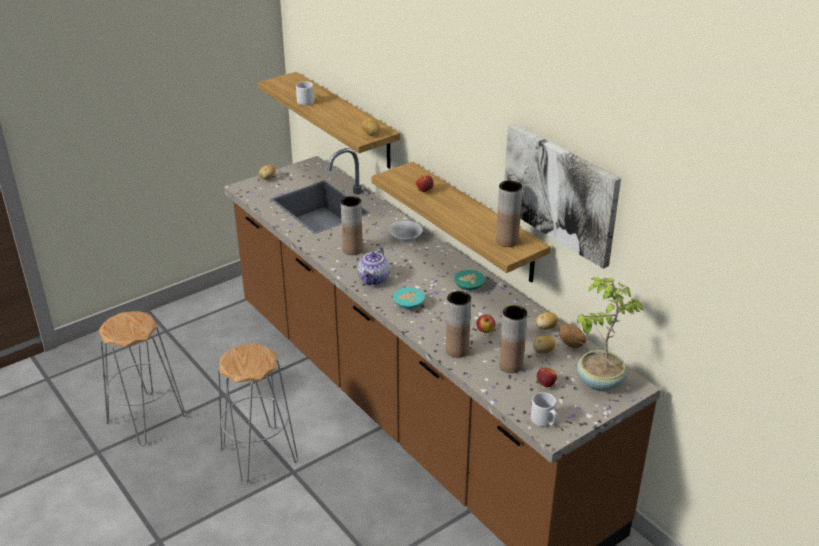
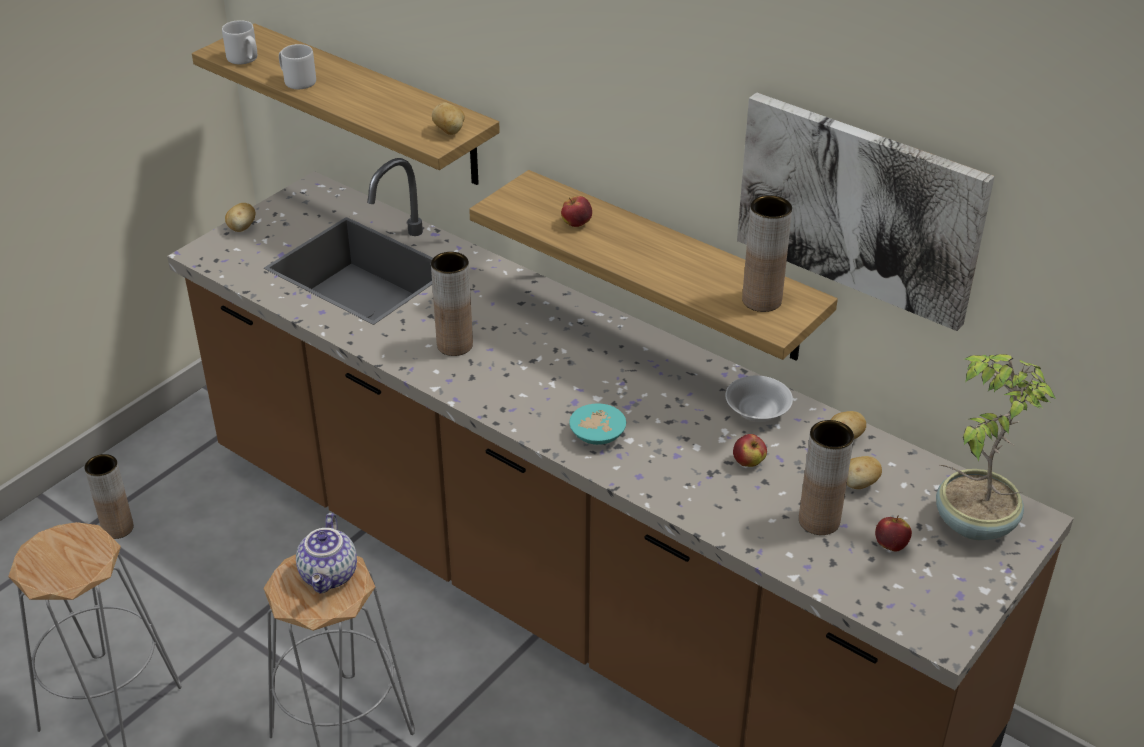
camera: 15 degrees left, 5 degrees up
(374, 279) = (518, 397): teapot -> teapot (330, 575)
(405, 237) = (536, 306): white bowl -> white bowl (757, 410)
(457, 350) = (717, 509): brown vase -> brown vase (118, 528)
(468, 286) = (683, 382): turquoise bowl -> none
(544, 421) = (919, 616): grey mug -> grey mug (244, 59)
(571, 343) = (897, 460): potato -> none

